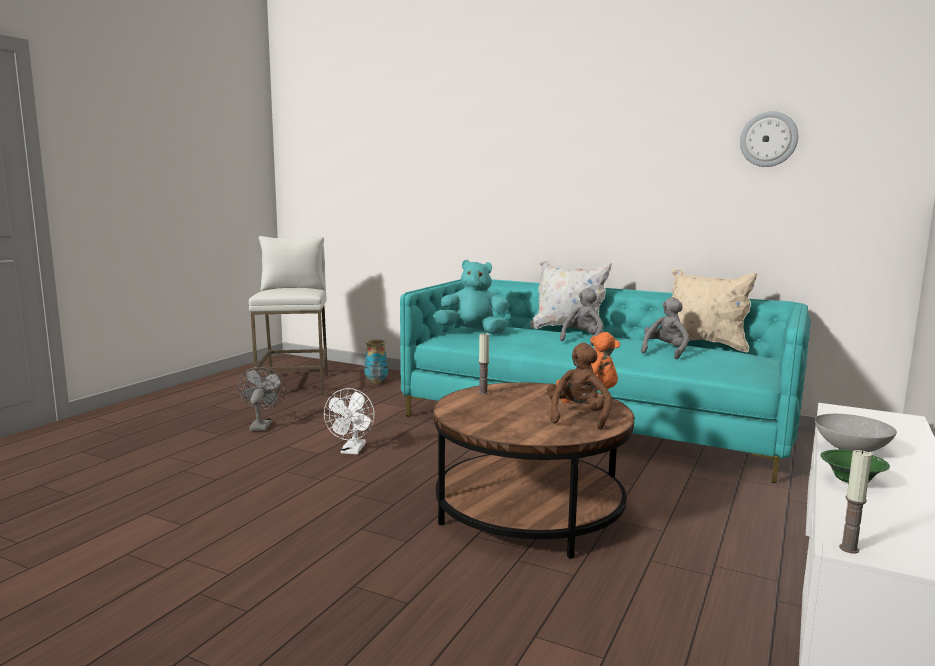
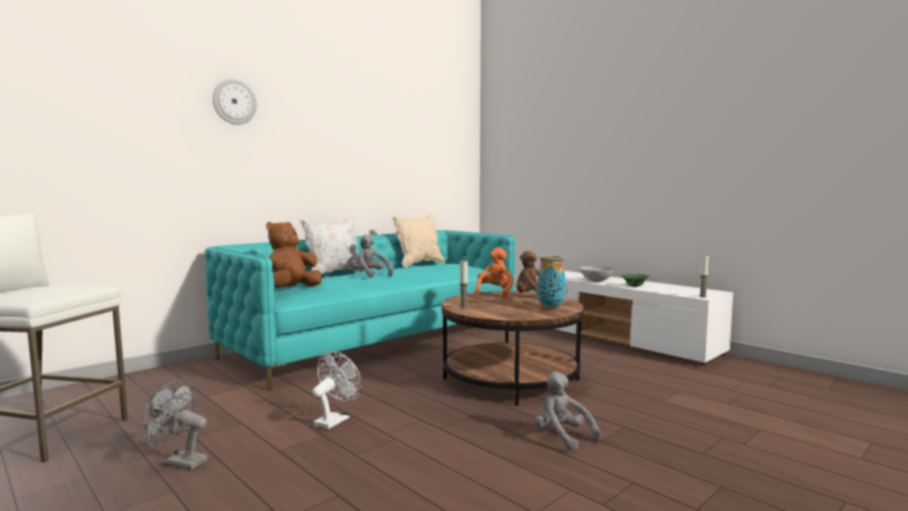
camera: 70 degrees left, 5 degrees down
(352, 451) = (335, 420): white fan -> white fan turned 90 degrees counterclockwise
(376, 382) = (128, 390): vase -> vase (550, 308)
(473, 332) = (292, 289): turquoise plush toy -> brown plush toy
(665, 352) = (425, 270): grey plush toy -> grey plush toy (562, 437)
(768, 139) = (416, 129): wall clock -> wall clock (234, 102)

